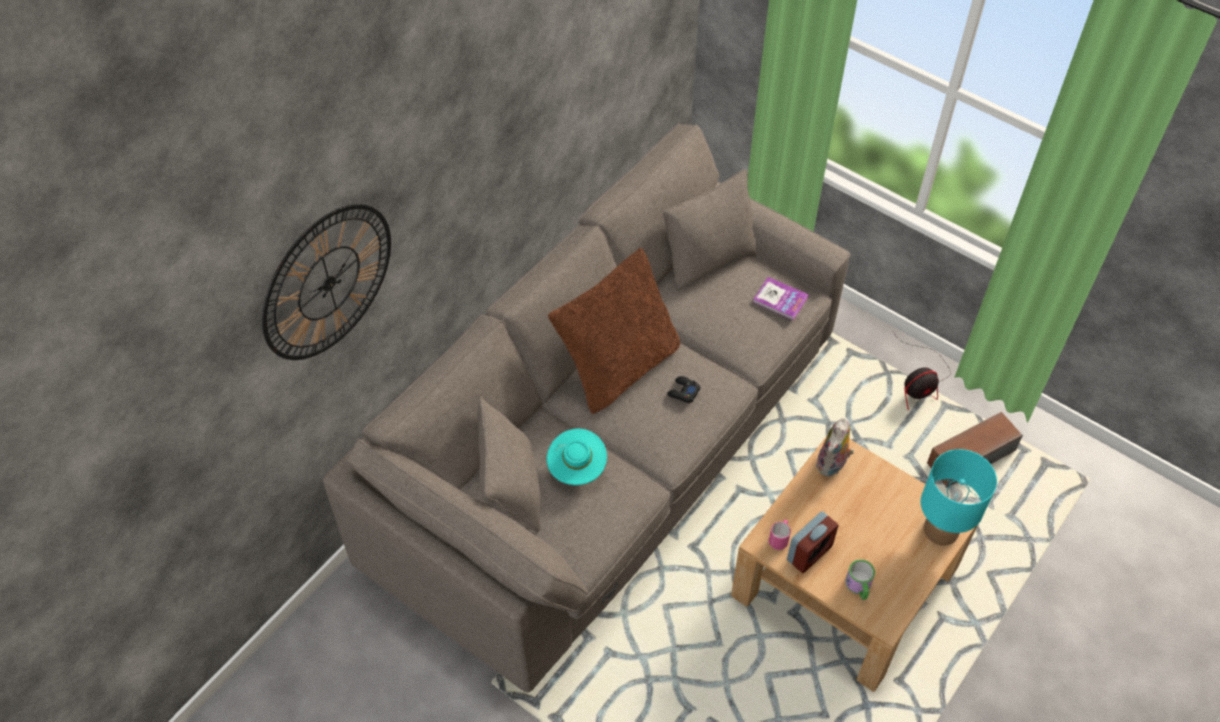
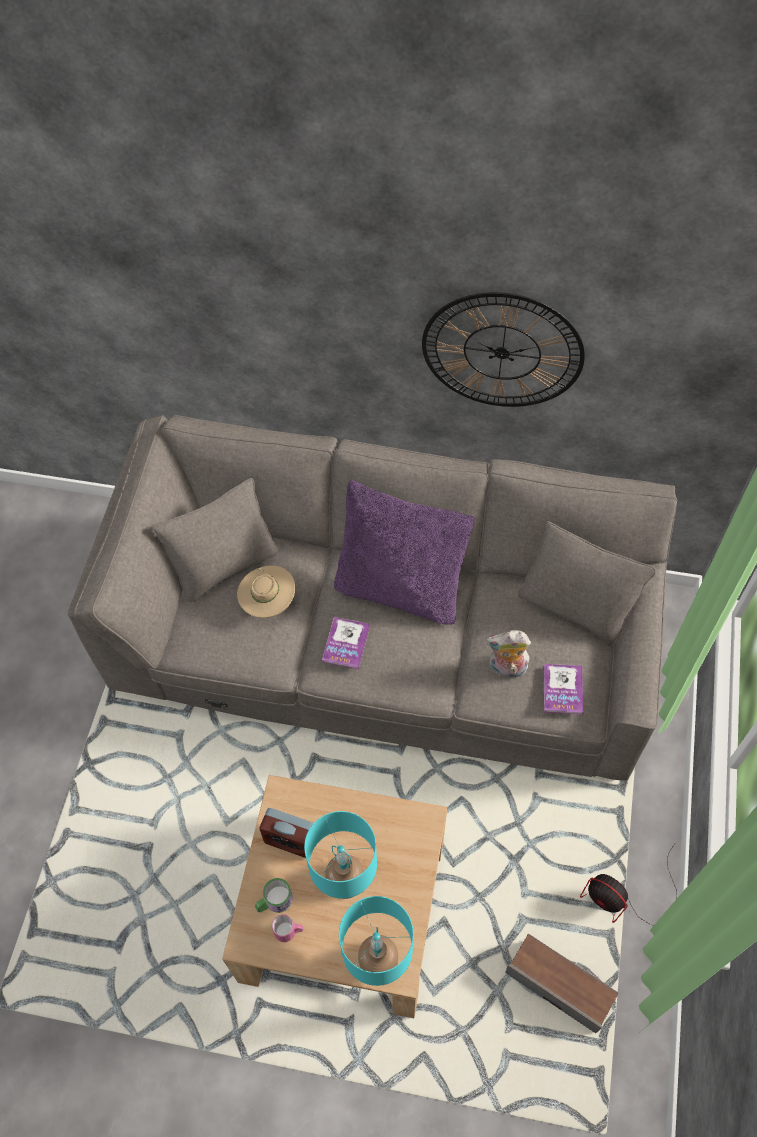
camera: 65 degrees right, 5 degrees up
(328, 282) = (176, 275): wall clock -> wall clock (502, 352)
(577, 469) = (268, 602): turquoise hat -> beige hat
(619, 364) = (401, 585): brown pillow -> purple pillow
(654, 427) = (346, 644): none -> book
(683, 392) = (399, 650): black game controller -> none
(779, 539) = (293, 807): pink mug -> pink mug (289, 931)
(832, 465) = (402, 823): plush toy -> plush toy (506, 669)
(862, 526) = (344, 879): none -> turquoise table lamp

